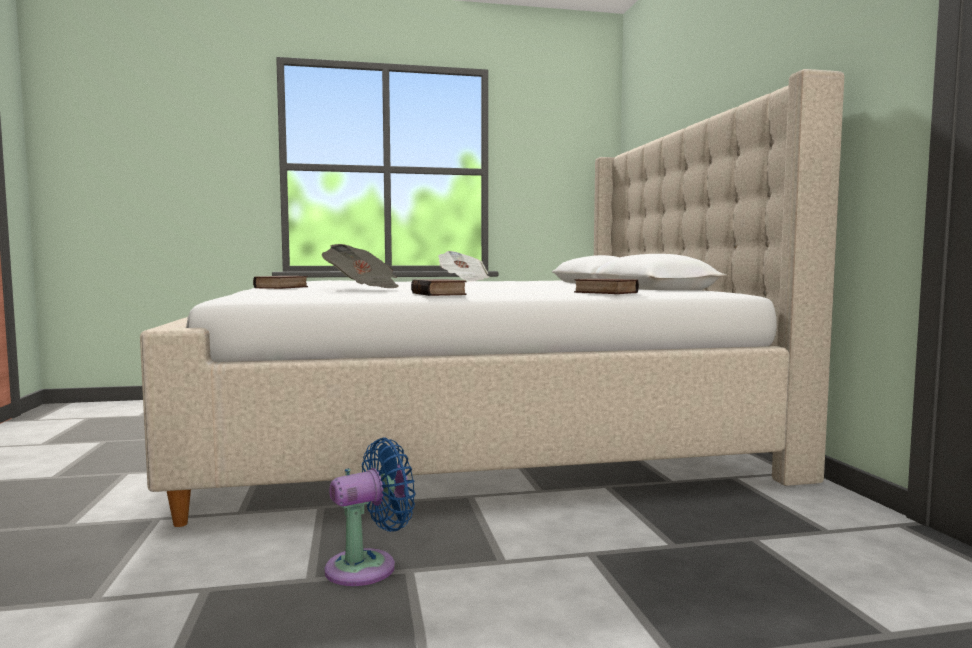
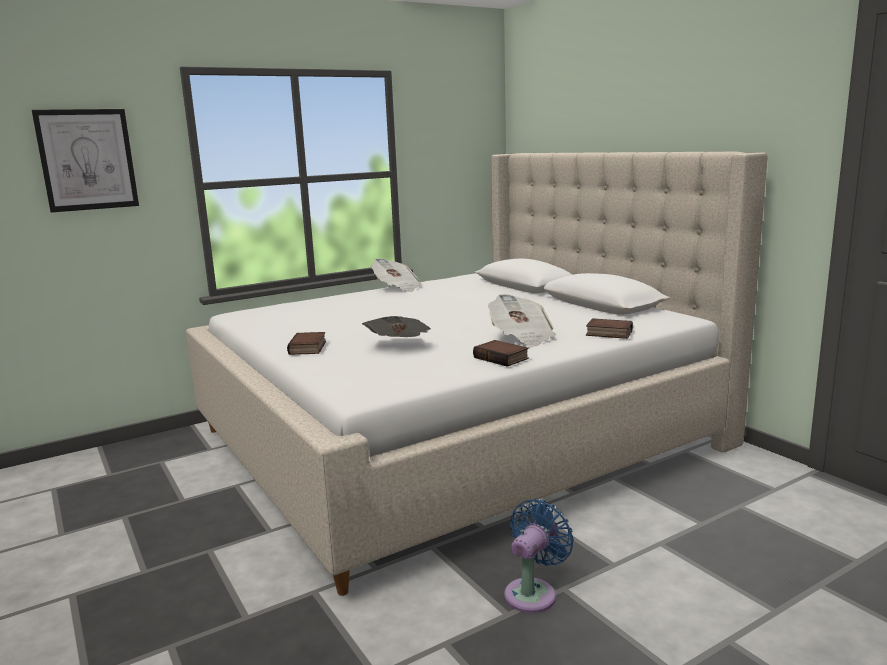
camera: 20 degrees left, 10 degrees up
(185, 134) = (87, 160): none -> picture
(499, 291) = (521, 338): none -> newspaper

